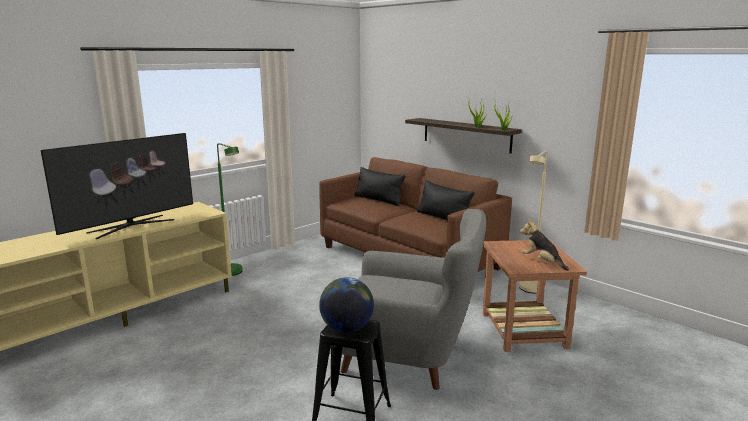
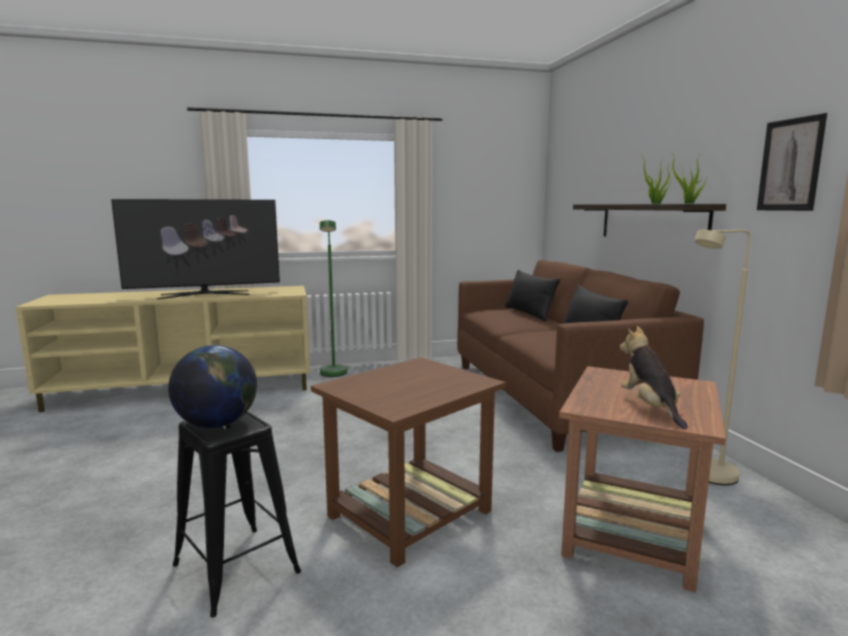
camera: 30 degrees right, 5 degrees down
(409, 356) = (408, 514): grey armchair -> brown side table
(561, 112) = (790, 165): none -> picture

